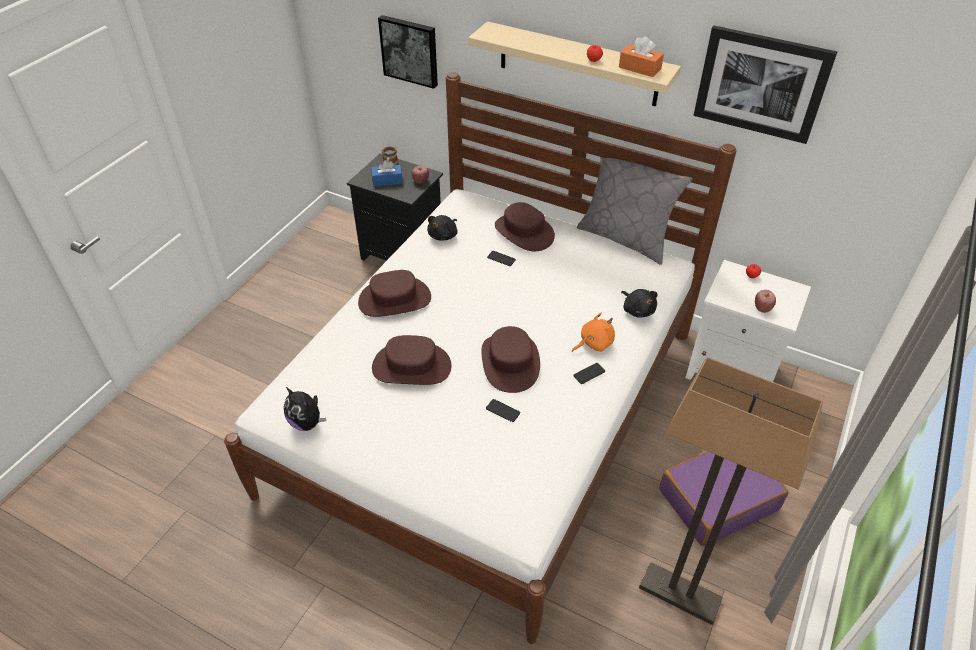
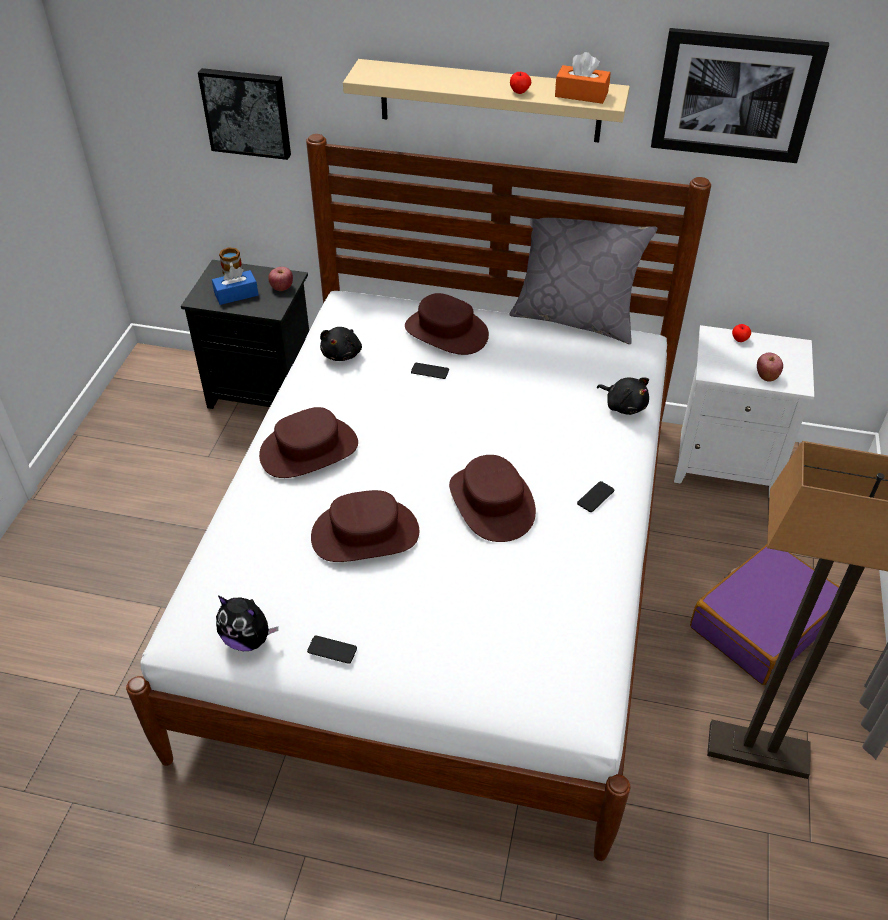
camera: 15 degrees left, 0 degrees up
(503, 411) = (506, 567): phone -> phone (332, 650)
(594, 343) = (587, 457): orange plush toy -> none

